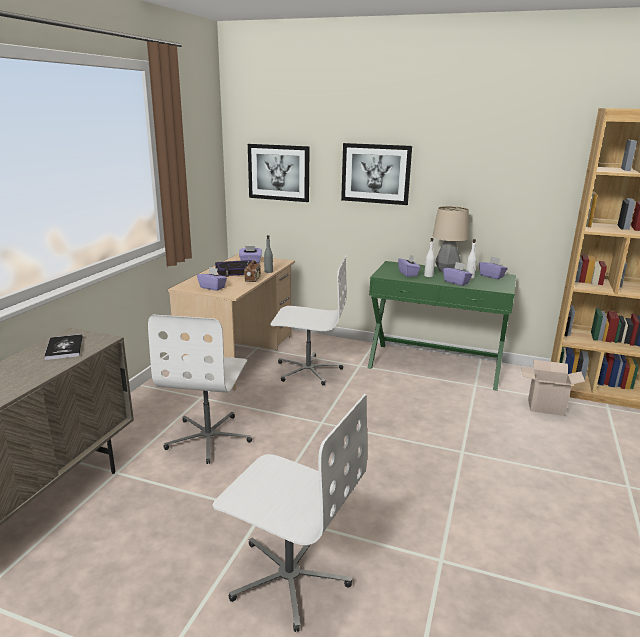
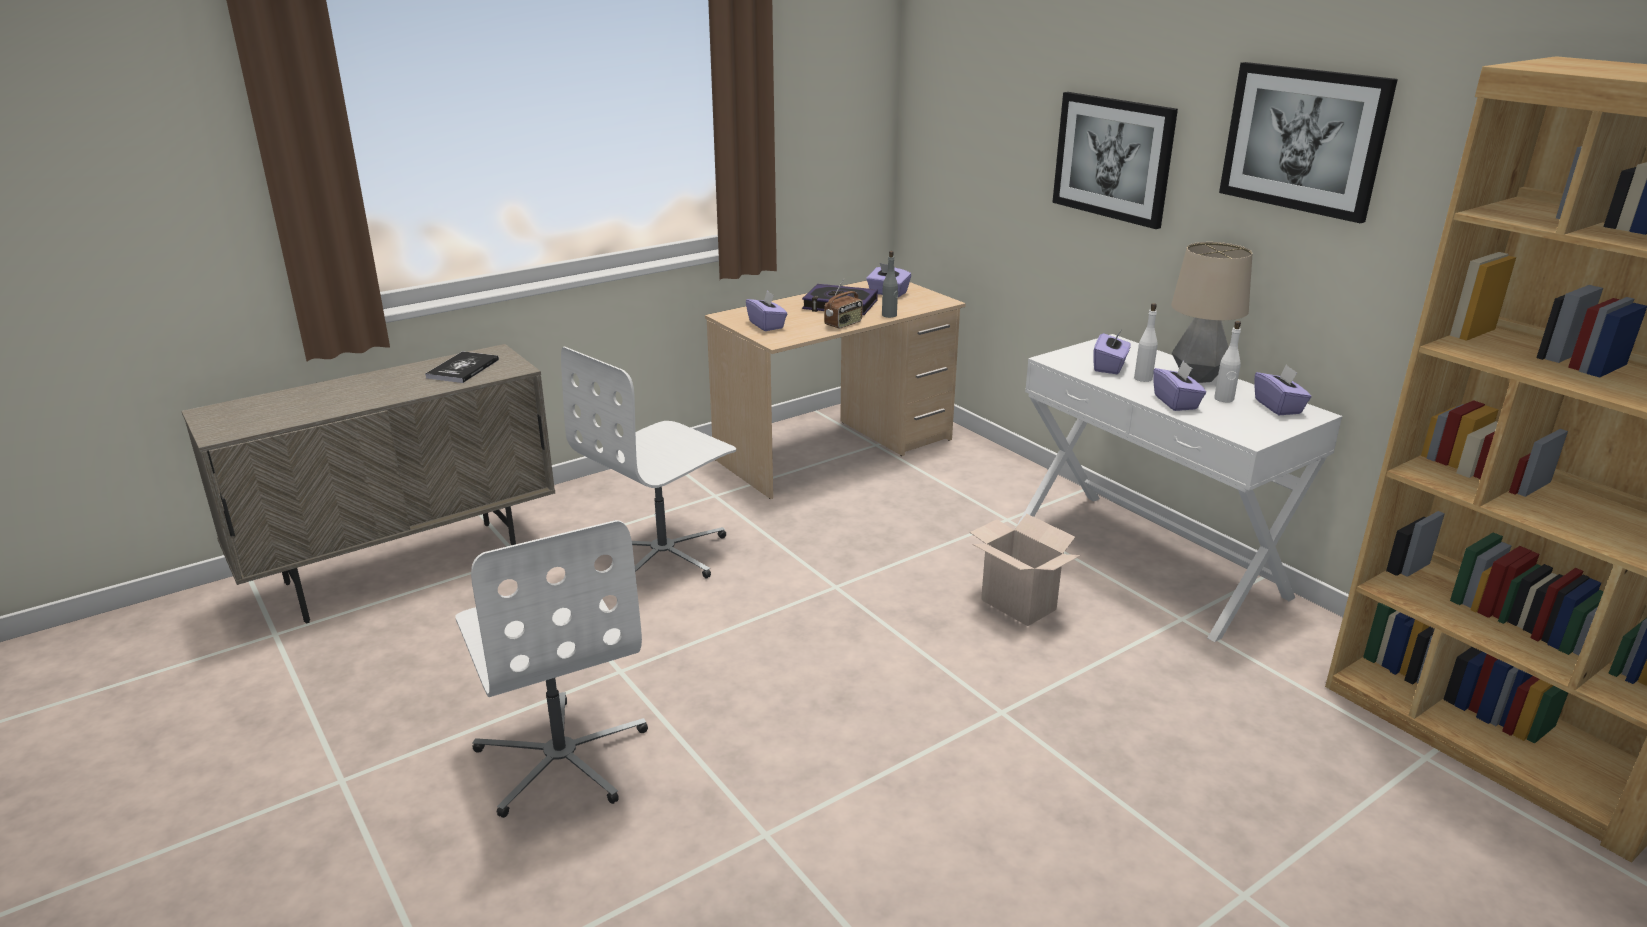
camera: 35 degrees right, 5 degrees up
(279, 172) = (969, 137): picture -> picture (1303, 139)
(308, 370) = (912, 502): white office chair -> none
(435, 365) = (1149, 561): green console table -> white console table
(545, 408) = (1272, 705): cardboard box -> cardboard box (1015, 604)

